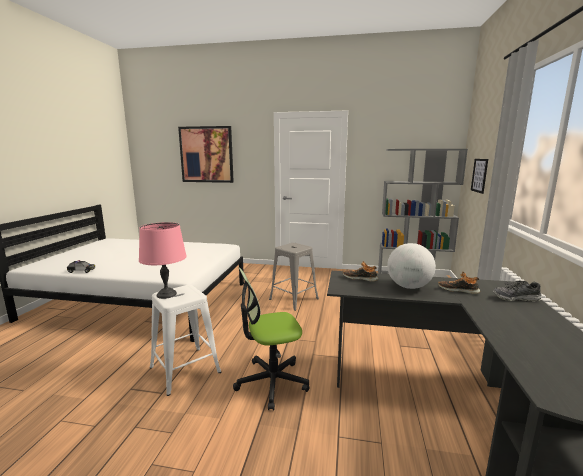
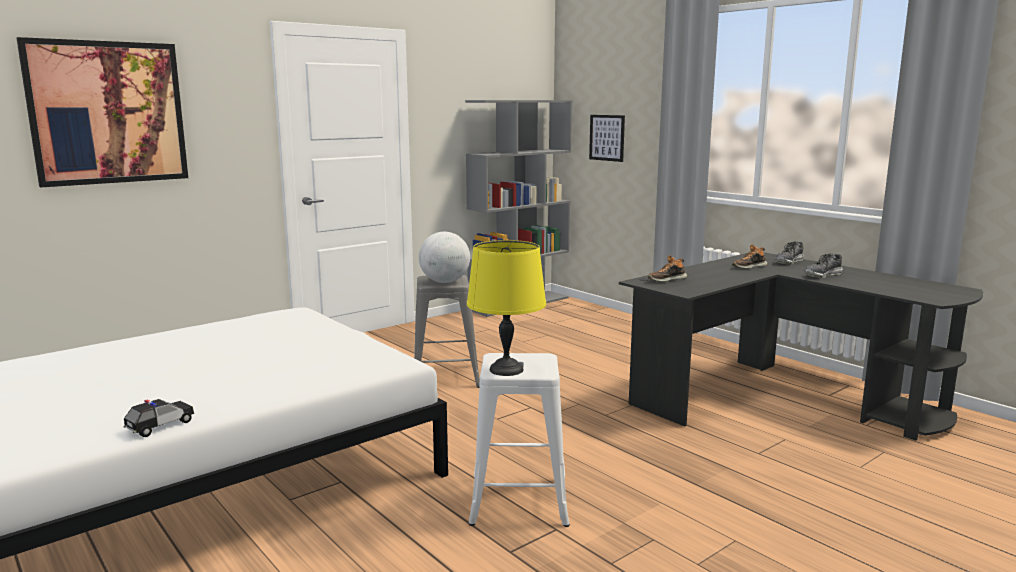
camera: 50 degrees left, 0 degrees up
(166, 294) = (505, 369): pink table lamp -> yellow table lamp
(271, 382) = (629, 454): office chair -> none
(408, 287) = (716, 274): globe -> globe (444, 282)
(506, 319) = (823, 275): none -> shoe

